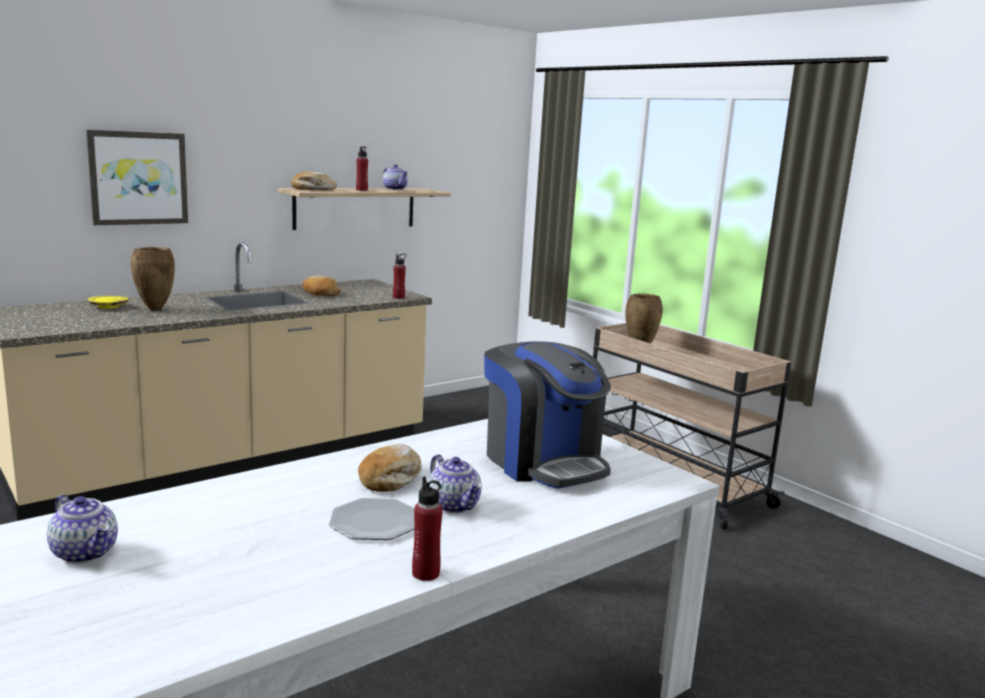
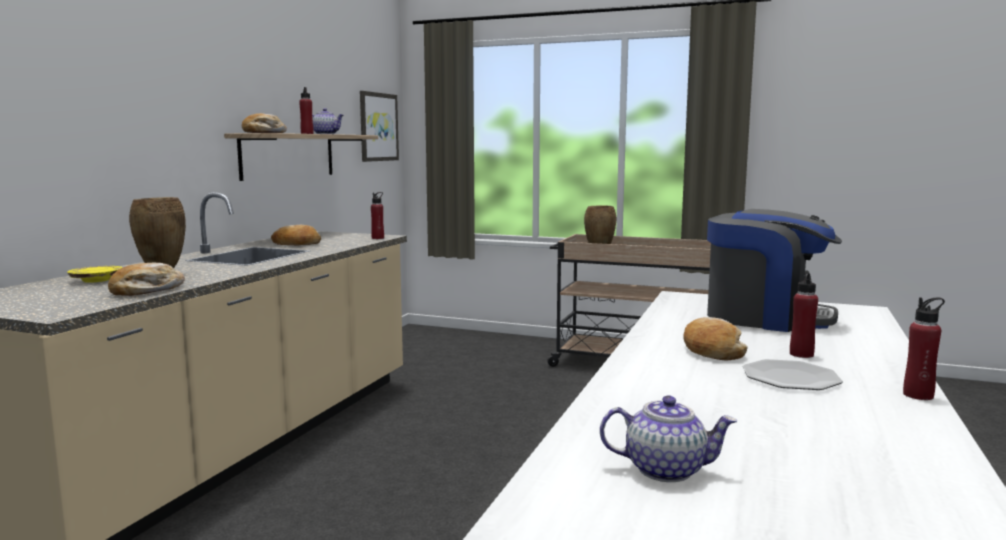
camera: 30 degrees left, 5 degrees down
(110, 323) = (147, 290): none -> bread
(138, 178) = (90, 119): picture -> picture (378, 127)
(455, 505) = (801, 354): teapot -> red bottle

